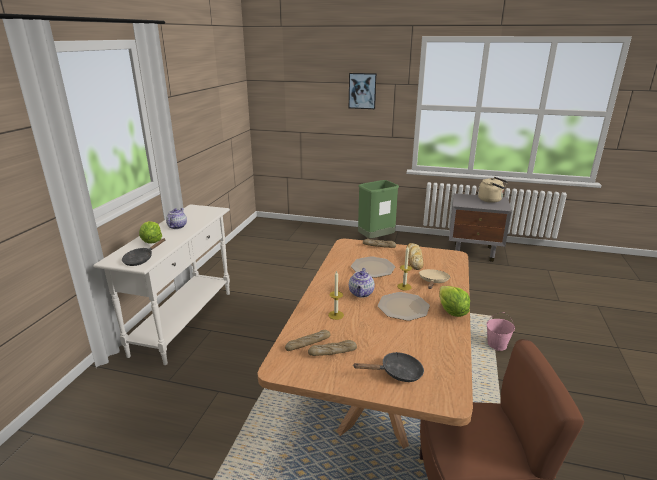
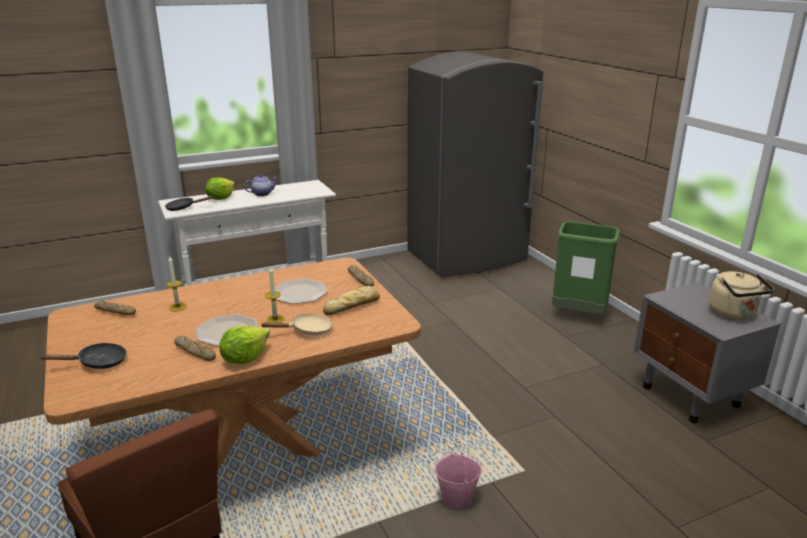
camera: 50 degrees right, 0 degrees up
(267, 235) = (467, 257): none -> grey fridge
(332, 352) = (110, 326): bread -> bread (195, 352)
(361, 293) = (233, 304): teapot -> none
(362, 91) = (616, 80): picture -> none
(397, 373) = (98, 363): black frying pan -> black frying pan turned 60 degrees counterclockwise

